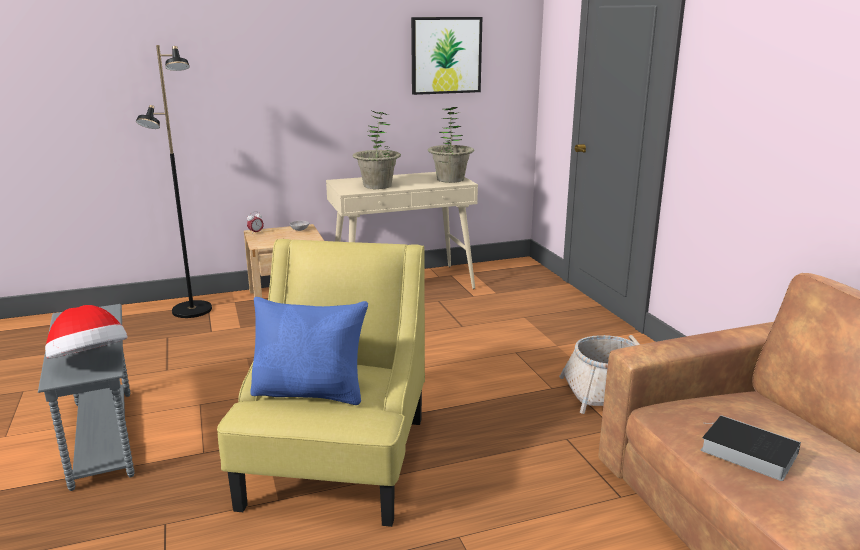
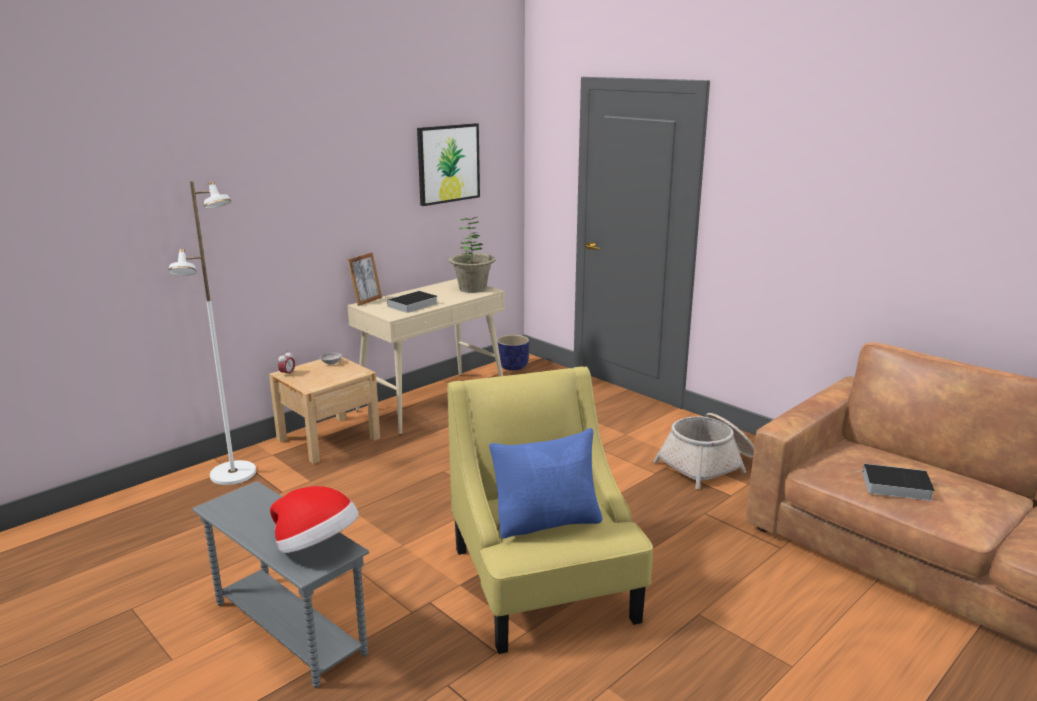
camera: 25 degrees left, 0 degrees up
(192, 310) = (233, 474): black floor lamp -> white floor lamp
(345, 178) = (366, 301): none -> picture frame
(377, 186) = (412, 305): potted plant -> book
(505, 267) = (513, 367): none -> planter

